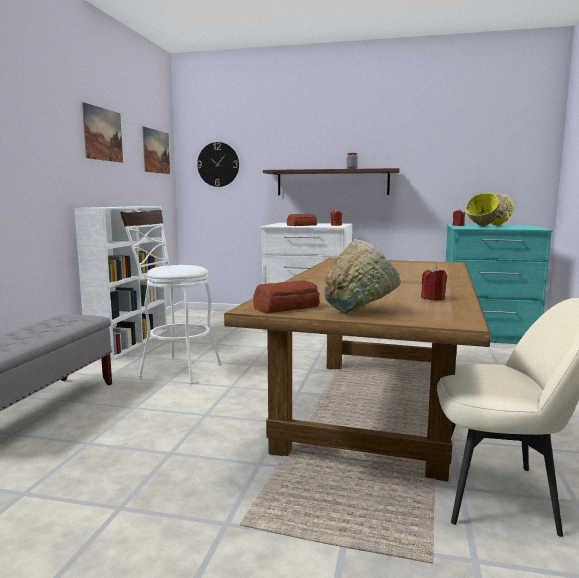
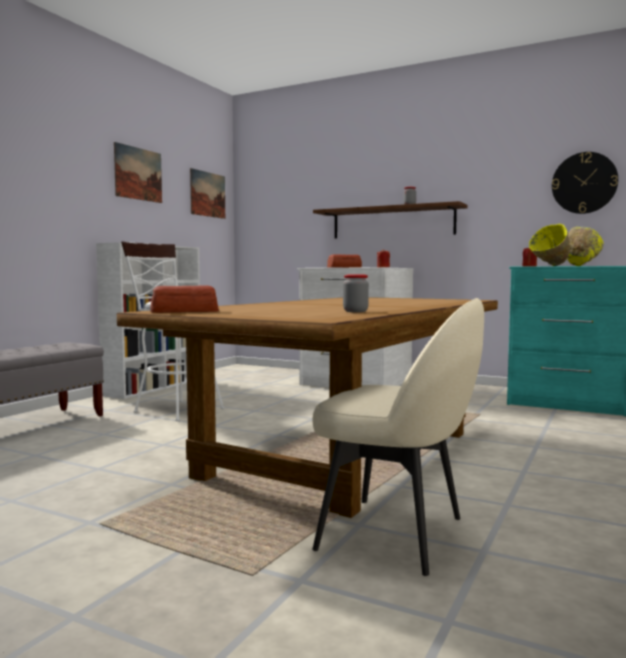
camera: 15 degrees right, 5 degrees down
(218, 164) = (275, 207): wall clock -> wall clock (584, 183)
(360, 311) = (247, 314): green bowl -> none
(433, 298) = (355, 311): red candle -> jar

